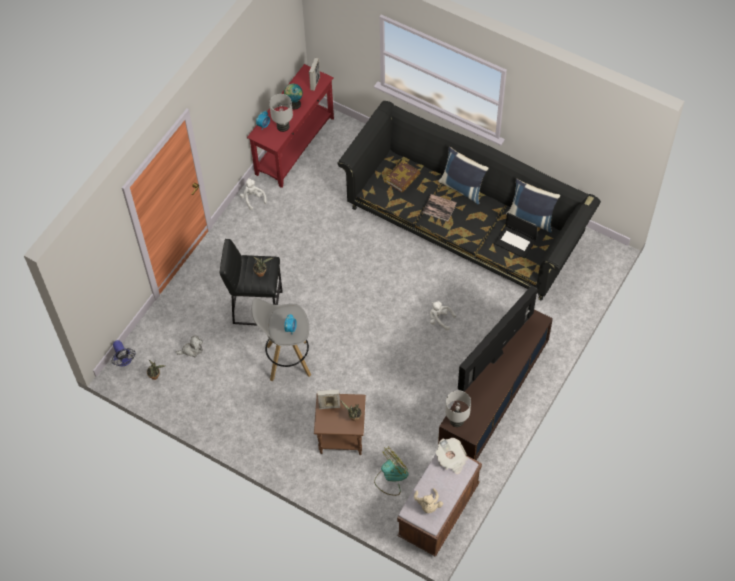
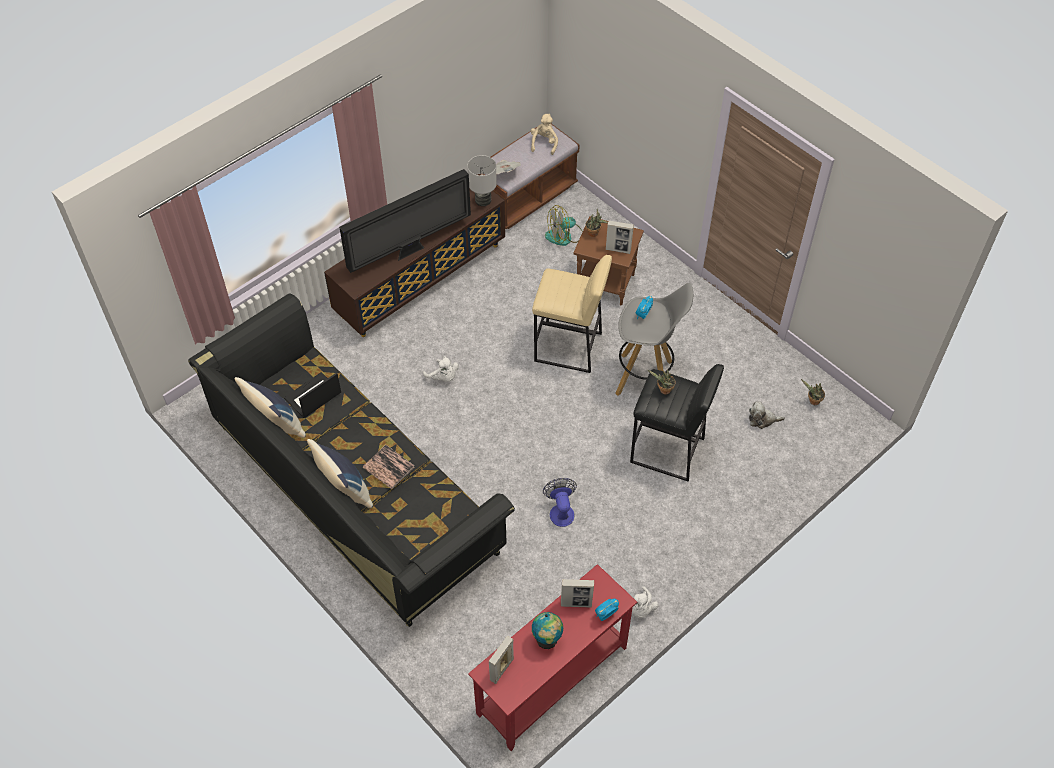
camera: 165 degrees left, 5 degrees down
(124, 361) = (851, 428): fan -> fan (560, 511)
(283, 126) = (576, 604): grey table lamp -> picture frame
(353, 370) = (569, 347): none -> beige stool
(402, 178) = (420, 524): book -> none
(515, 242) = (313, 396): laptop -> laptop turned 90 degrees counterclockwise

